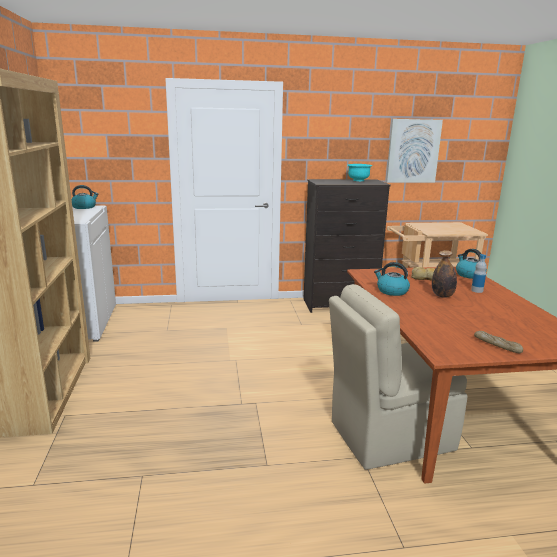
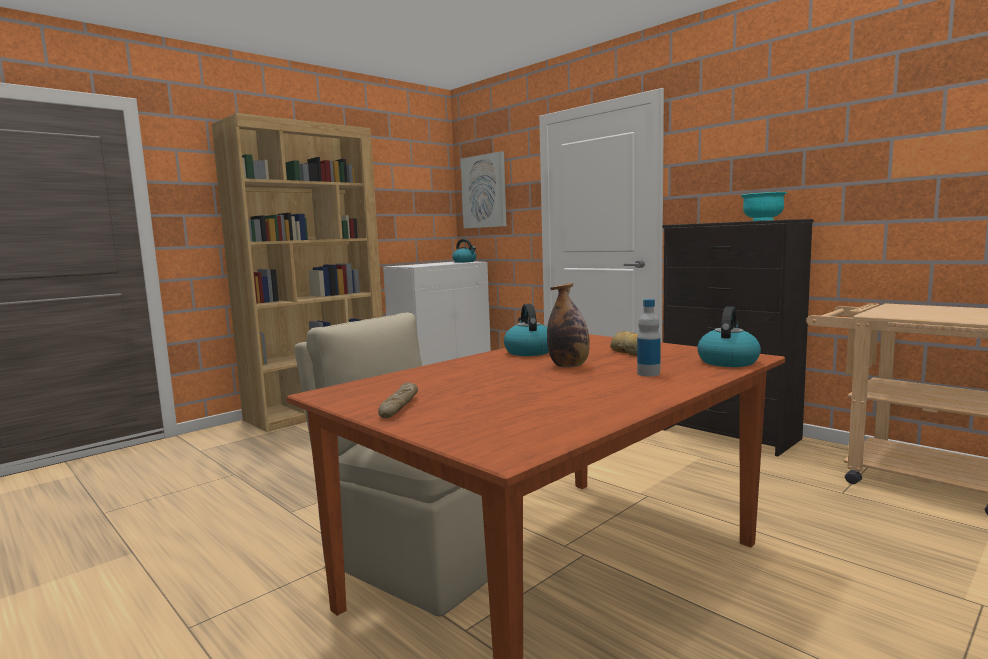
camera: 55 degrees right, 10 degrees down
(413, 151) = (899, 160): picture -> picture (484, 191)

